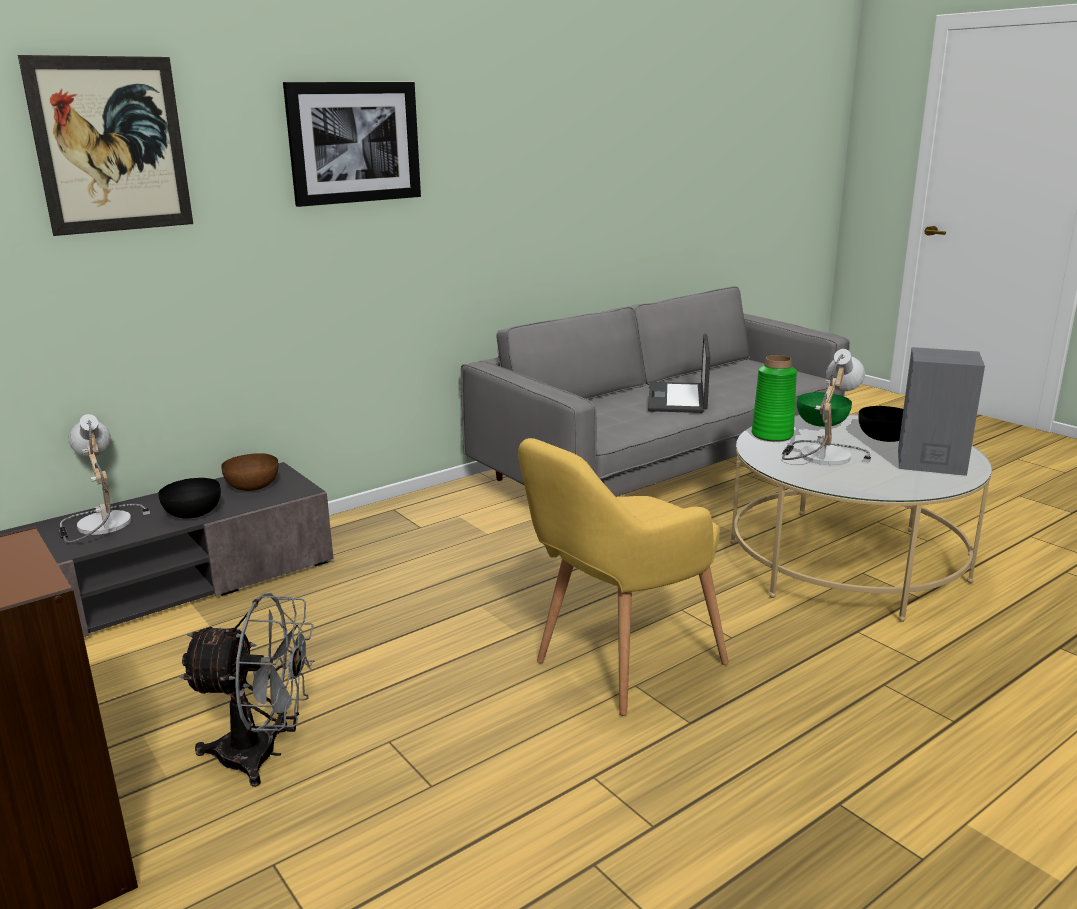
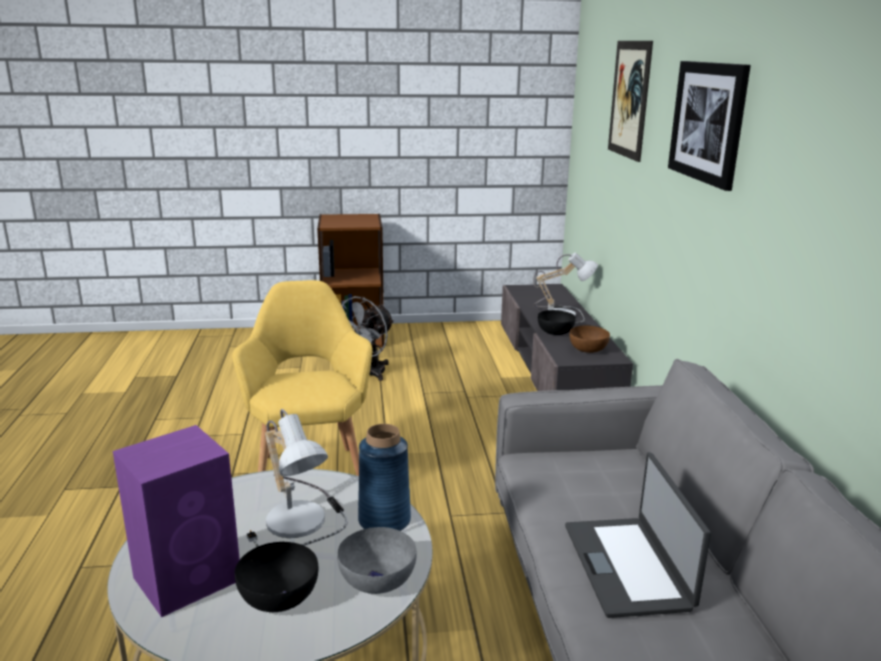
camera: 120 degrees right, 0 degrees up
(678, 398) = (628, 566): laptop -> laptop turned 135 degrees counterclockwise
(771, 435) = (384, 520): green vase -> blue vase
(822, 423) = (377, 580): green bowl -> grey bowl
(928, 462) = (190, 577): grey speaker -> purple speaker

